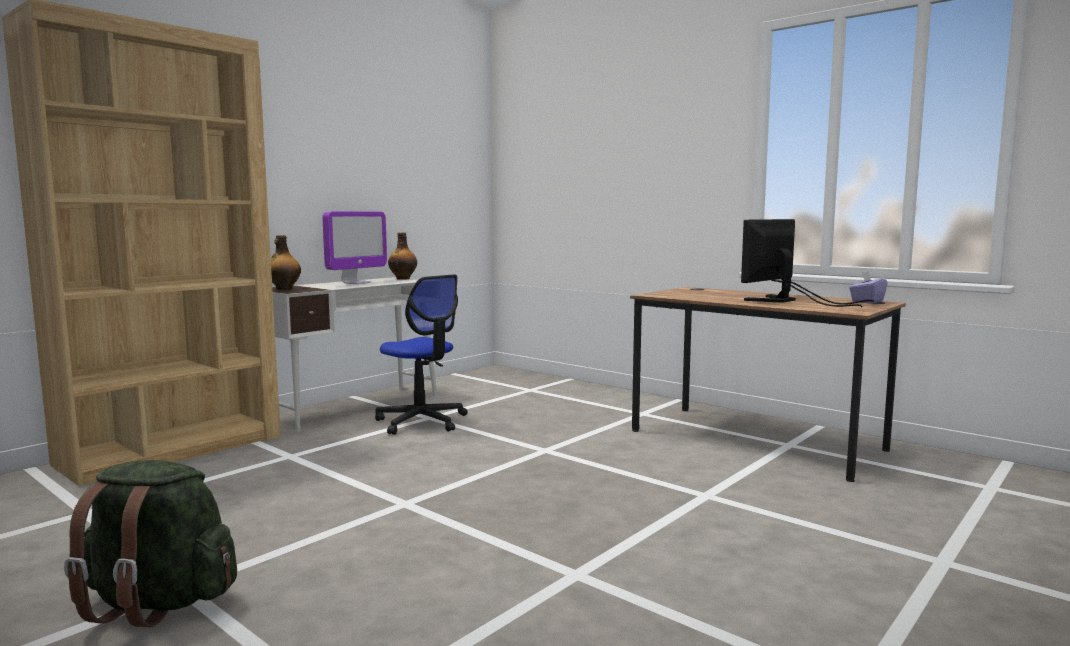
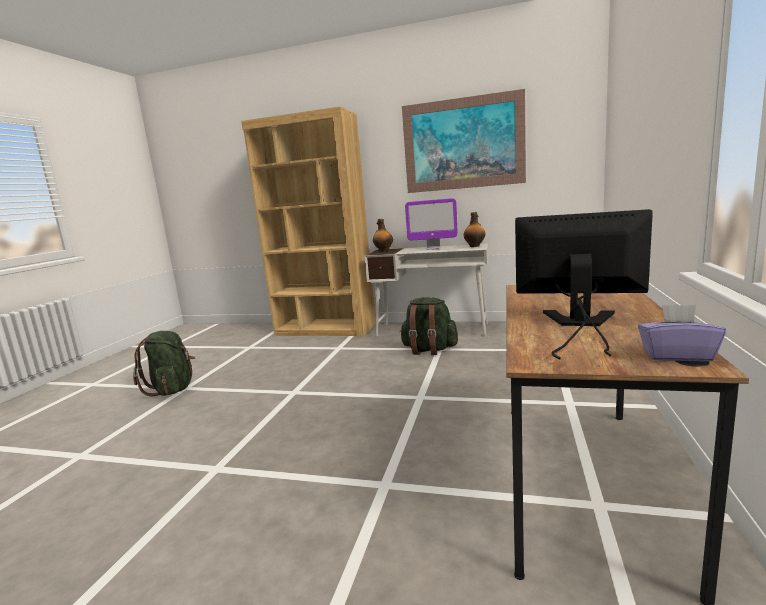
camera: 65 degrees right, 5 degrees up
(367, 139) = (463, 144): none -> picture
(421, 421) = (429, 350): office chair -> green backpack

